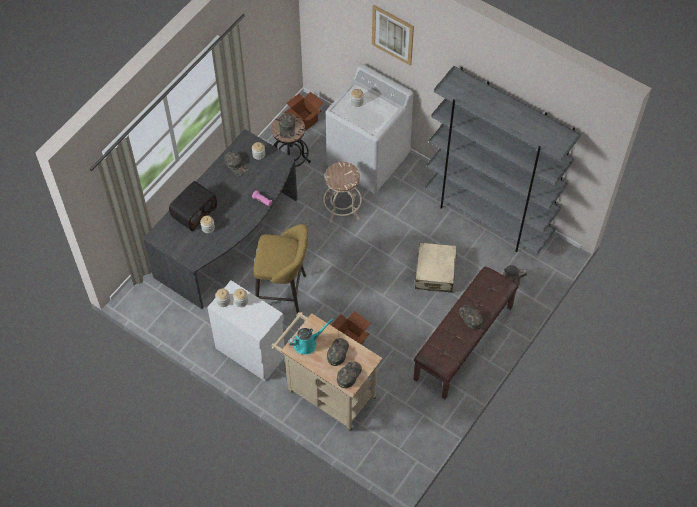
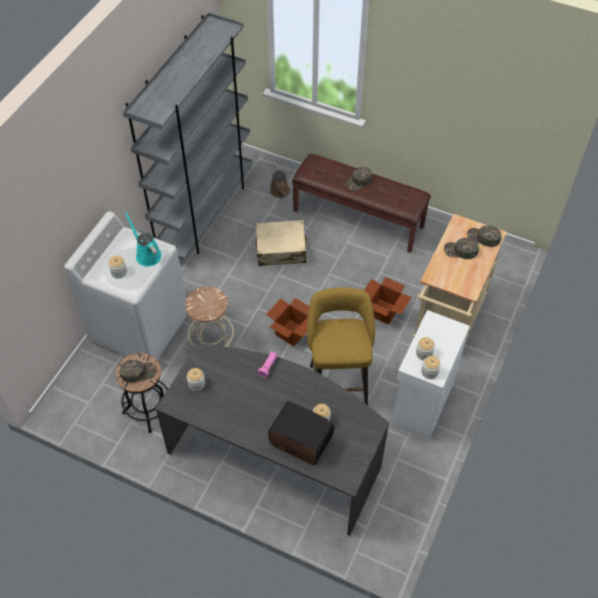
camera: 100 degrees left, 5 degrees down
(236, 165) = (216, 407): green cap -> none
(304, 120) = (82, 404): cardboard box -> cardboard box (291, 332)
(307, 343) = (459, 278): turquoise watering can -> turquoise watering can (147, 254)
(392, 35) = (67, 180): picture -> none

